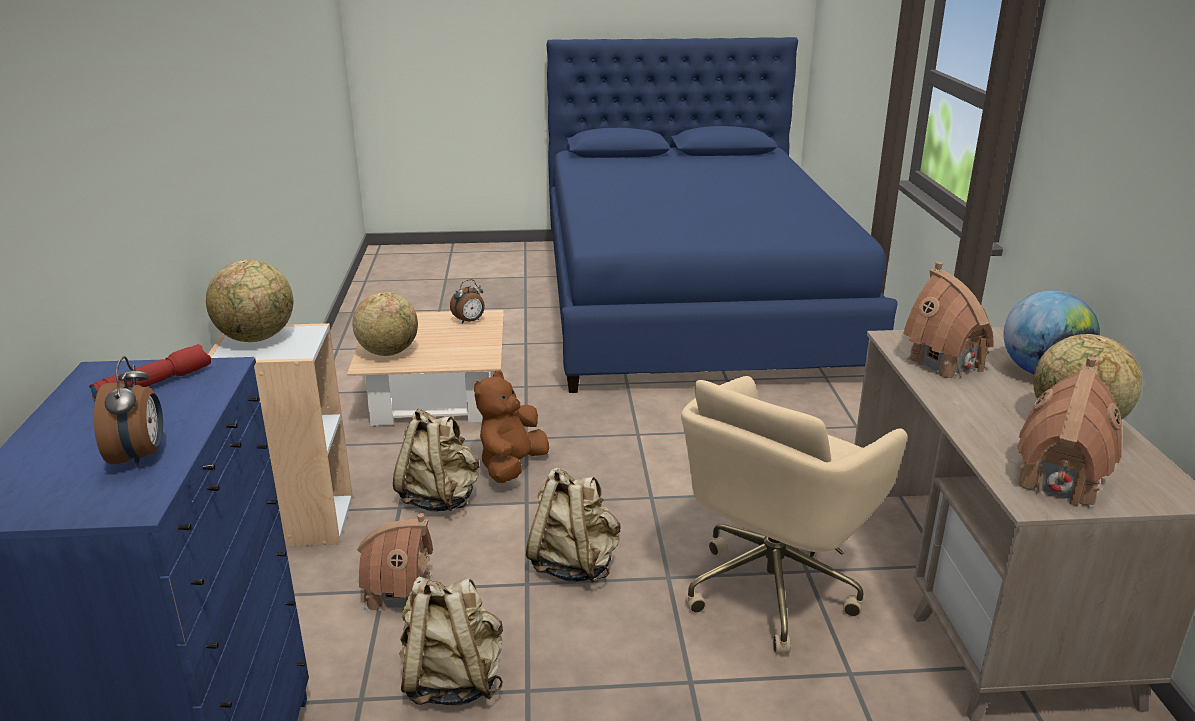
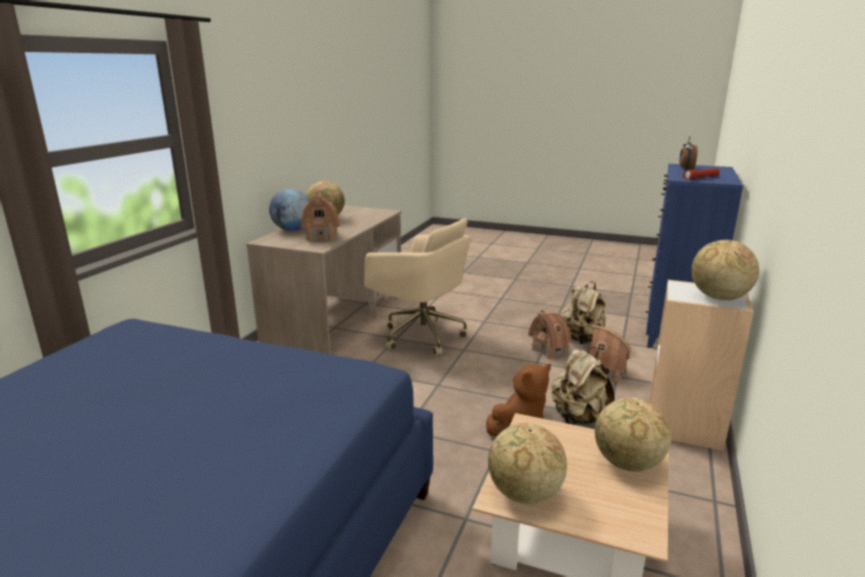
camera: 155 degrees left, 5 degrees down
(469, 321) = (524, 494): alarm clock -> globe
(574, 564) = (507, 364): beige backpack -> none
(774, 589) = (419, 336): beige office chair -> beige office chair turned 60 degrees clockwise
(1059, 481) = (369, 212): toy house -> toy house (549, 351)

